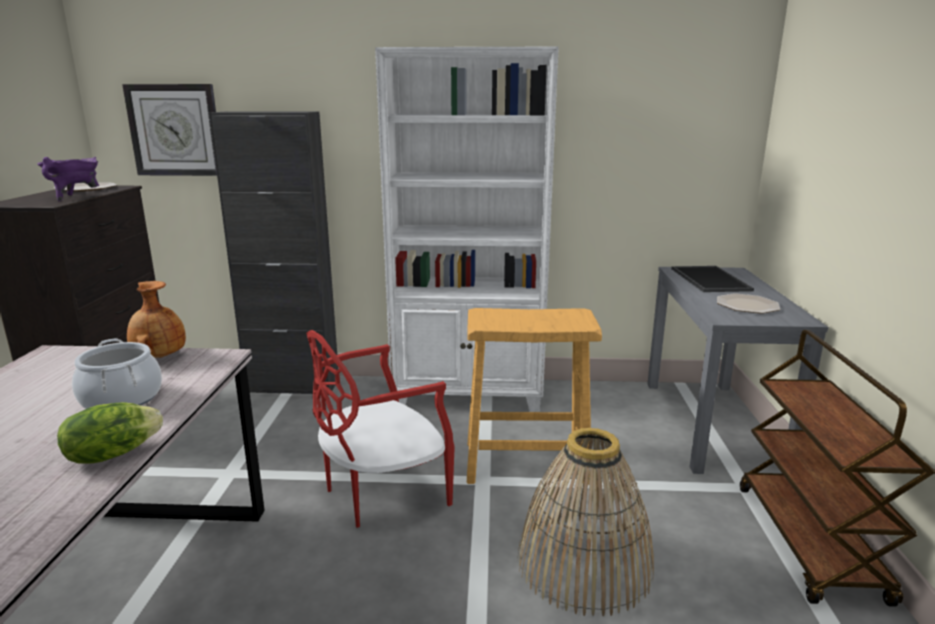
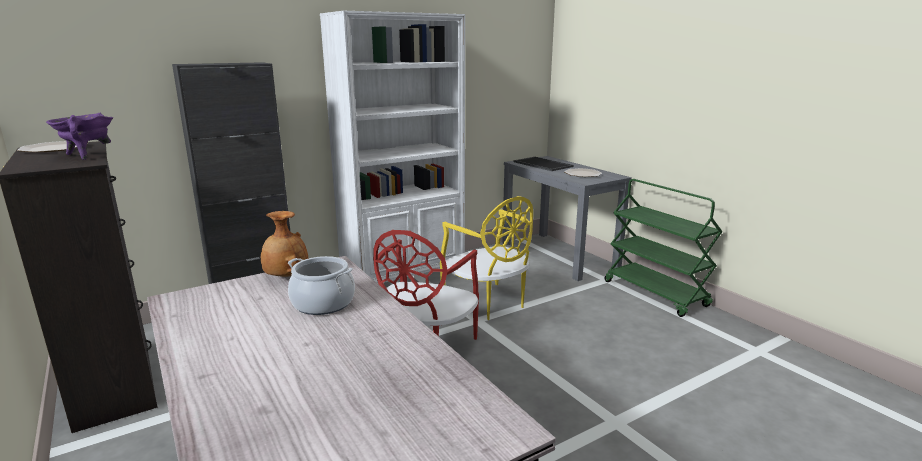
camera: 35 degrees left, 0 degrees up
(113, 454) = (397, 326): lettuce -> none
(175, 130) = (109, 84): wall clock -> none
(525, 461) = (488, 303): beige stool -> yellow chair
(584, 564) = (579, 338): basket -> none
(809, 542) = (656, 294): brown cart -> green cart

